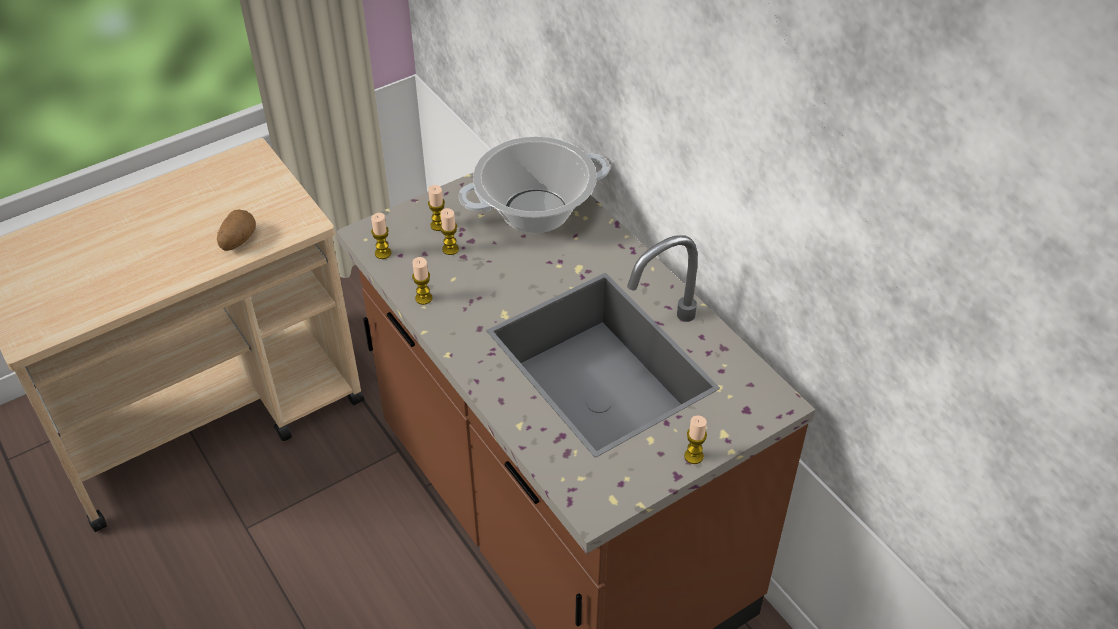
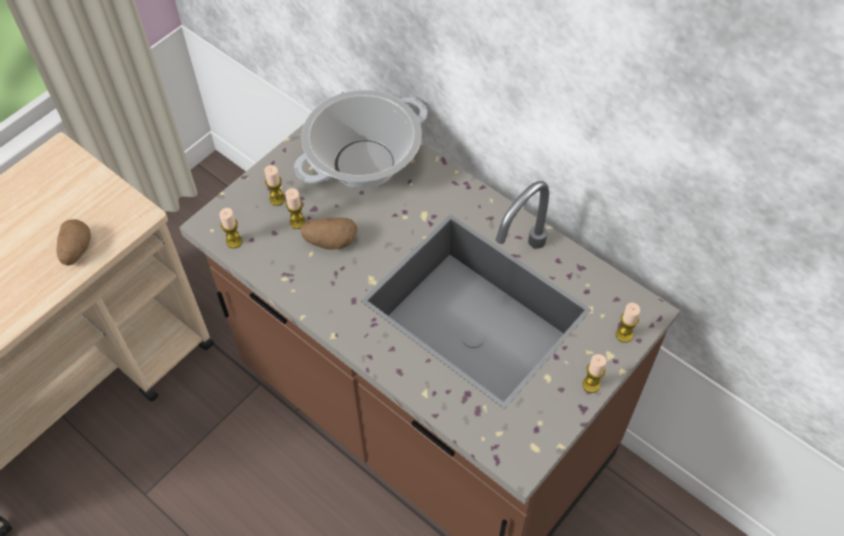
camera: 15 degrees left, 10 degrees up
(423, 298) = (290, 281): candle -> candle (624, 335)
(476, 272) = (330, 241): none -> potato

